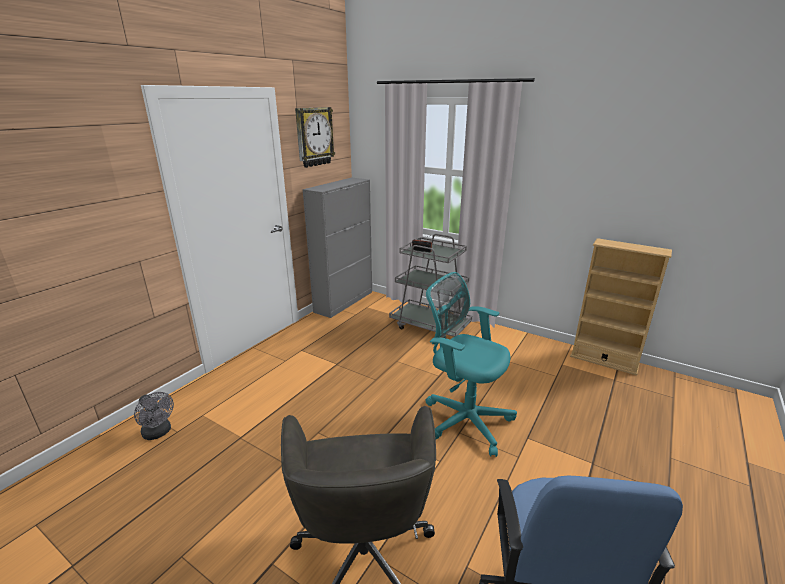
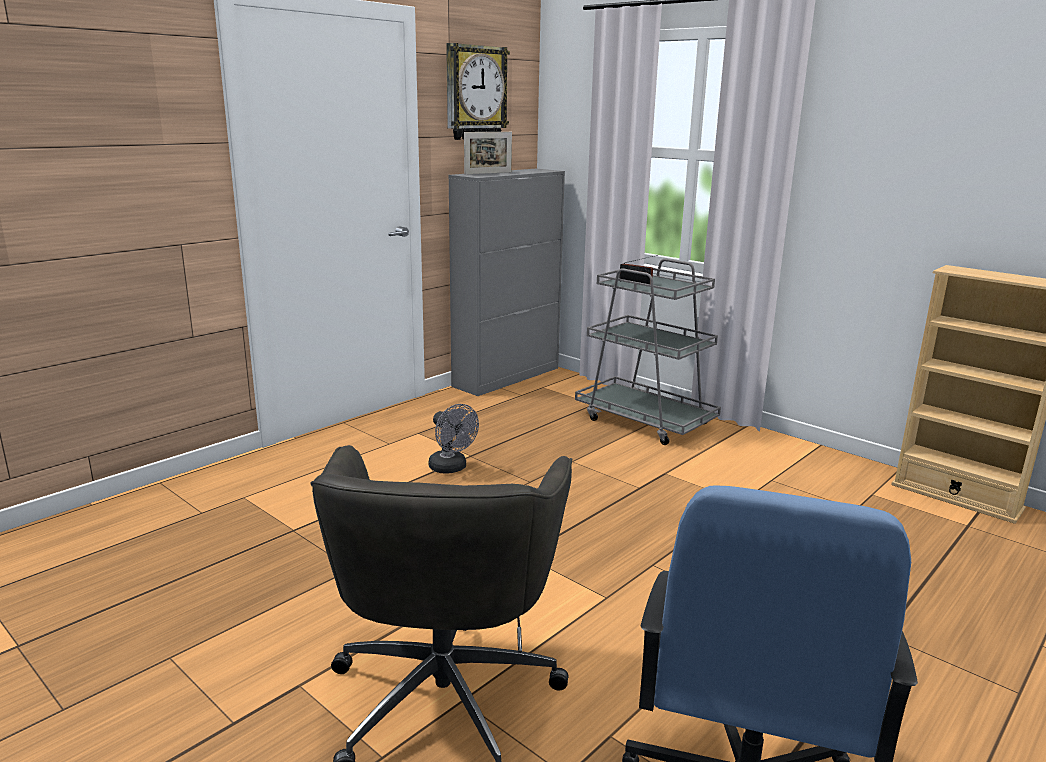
camera: 10 degrees right, 5 degrees down
(159, 433) = (175, 511): grey fan -> grey fan (451, 468)
(326, 186) = (488, 173): none -> picture frame
(464, 419) = (666, 548): turquoise office chair -> none

